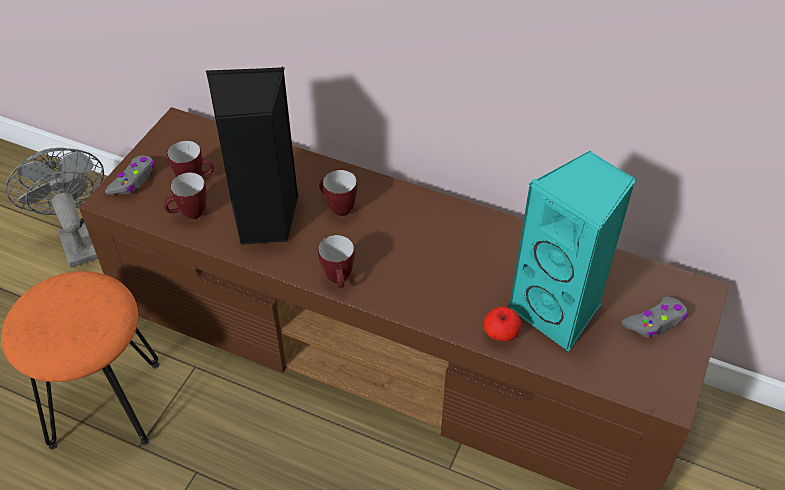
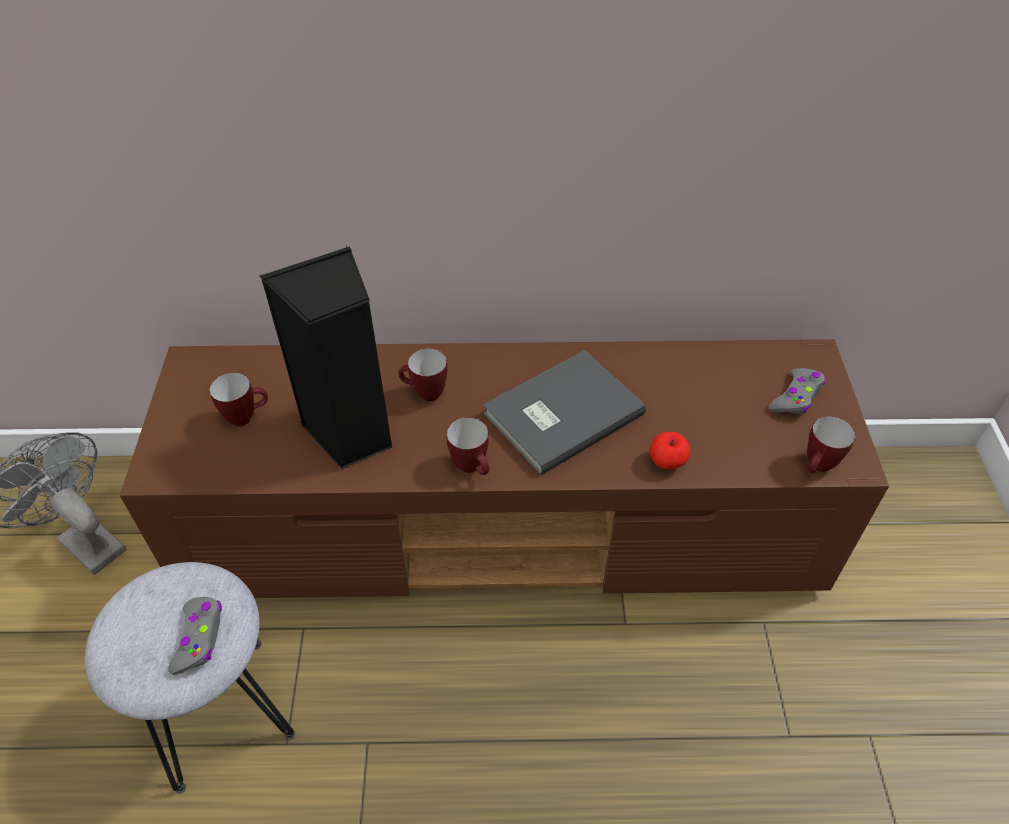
camera: 25 degrees left, 0 degrees up
(106, 403) = (220, 711): orange stool -> grey stool
(133, 180) = (171, 442): grey game controller -> grey game controller (199, 638)
(189, 215) = (262, 457): mug -> mug (817, 468)
(436, 261) = (559, 413): none -> grey book
(559, 311) = (706, 419): turquoise speaker -> none

